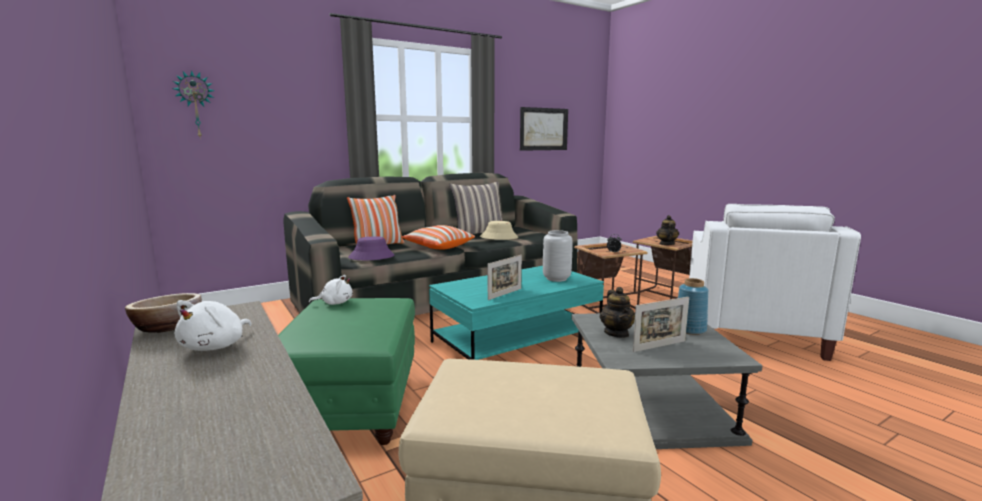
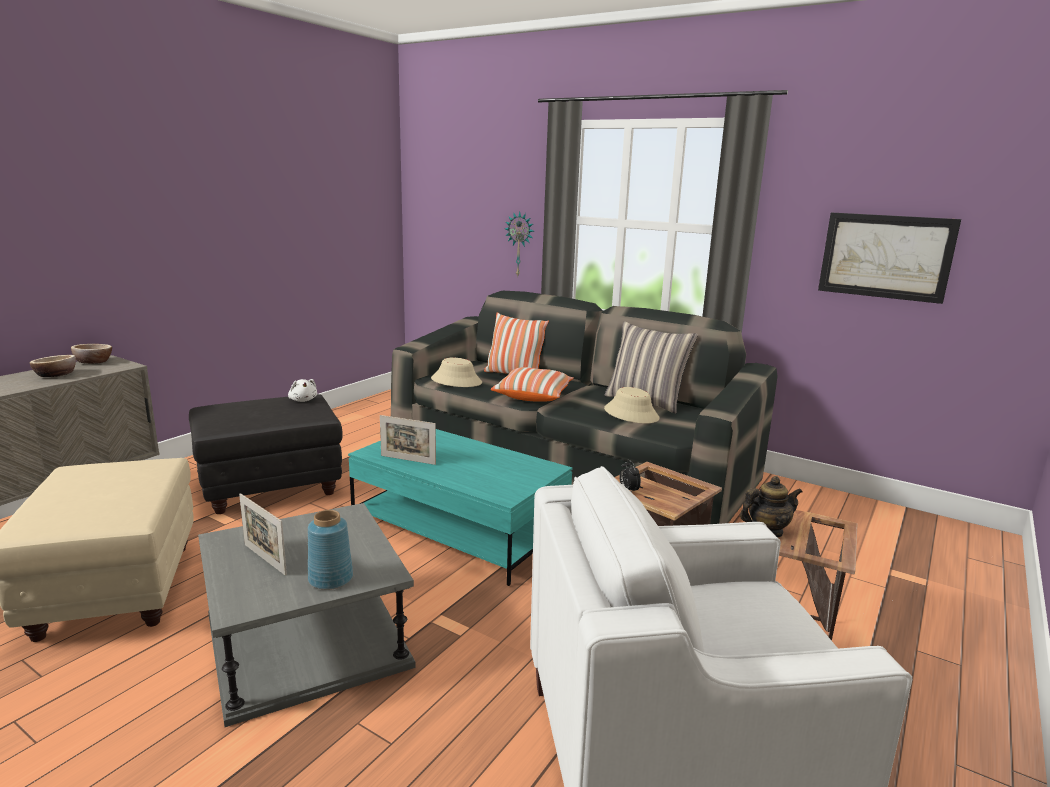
camera: 65 degrees right, 5 degrees up
(195, 105) = (436, 203): wall clock -> wall clock (520, 244)
(216, 346) = (56, 375): white plush toy -> bowl
(352, 408) = (270, 487): green ottoman -> black ottoman
(371, 257) = (456, 381): purple hat -> beige hat
(556, 279) = (495, 478): grey vase -> none
(616, 333) = (302, 532): teapot -> none

